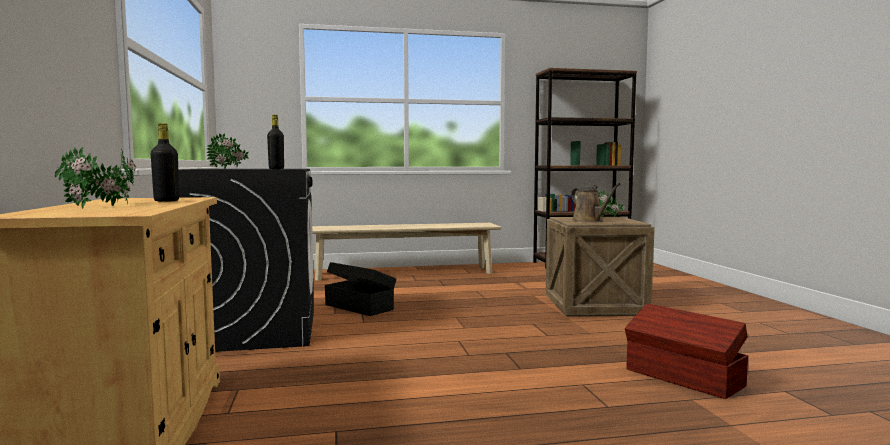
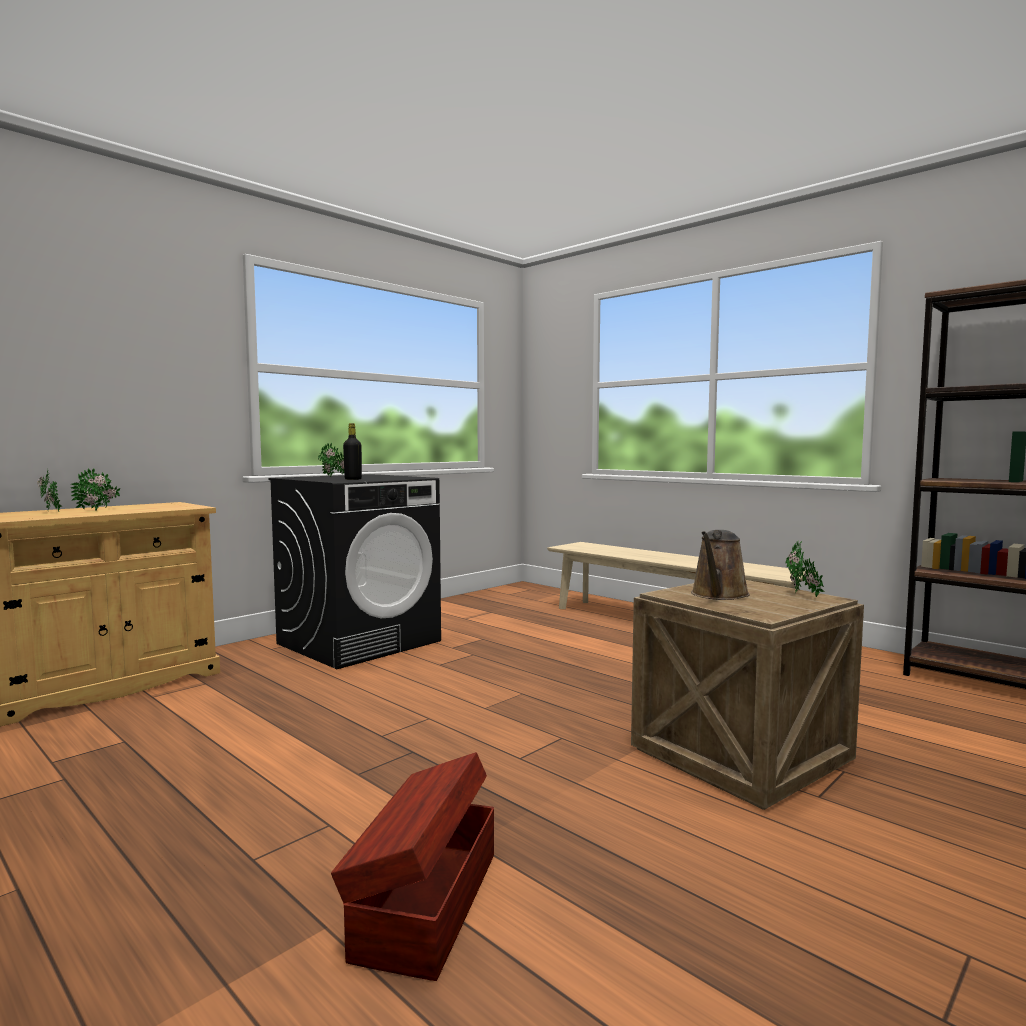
camera: 55 degrees right, 0 degrees up
(166, 201) = (146, 509): black bottle -> none
(359, 307) = (491, 648): black storage box -> none

